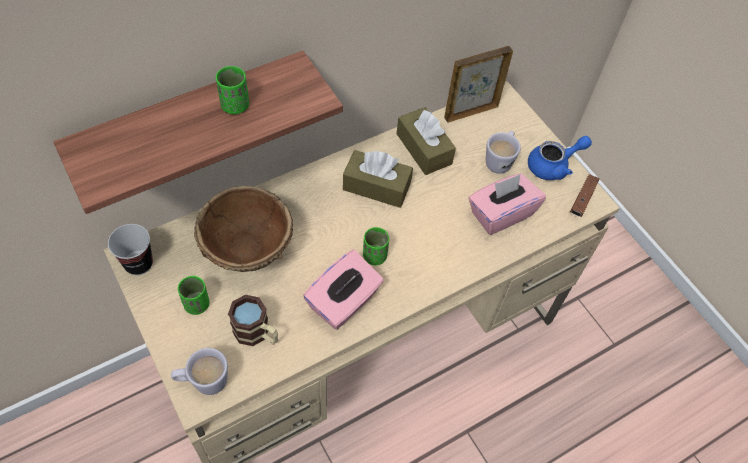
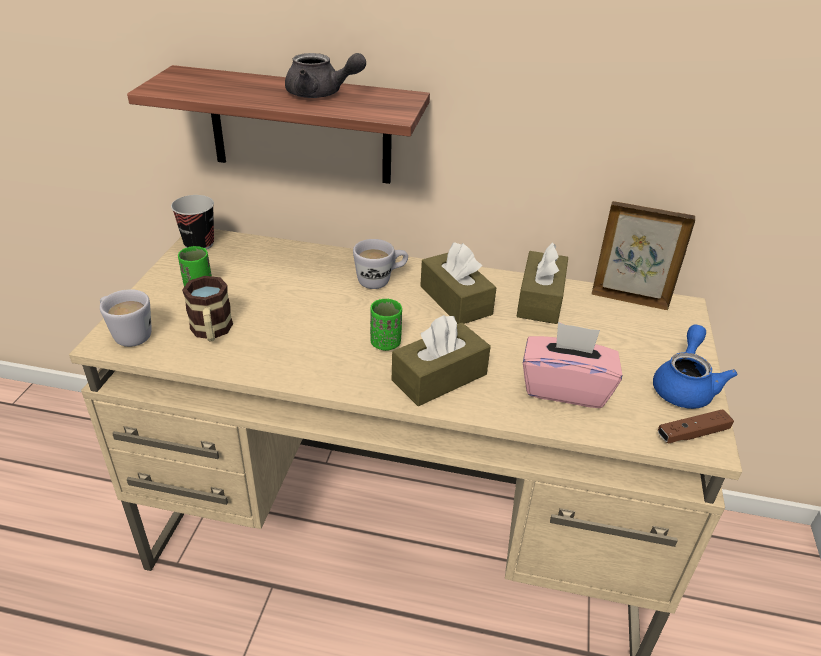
camera: 45 degrees right, 20 degrees down
(235, 105) = (321, 94): green cup -> grey teapot
(249, 252) = (284, 281): brown bowl -> none
(344, 302) = (311, 356): pink tissue box -> none
(431, 258) = (439, 377): none -> brown tissue box
(500, 160) = (618, 348): white mug -> white mug (381, 281)
(553, 166) = (684, 386): blue teapot -> blue teapot turned 90 degrees counterclockwise

